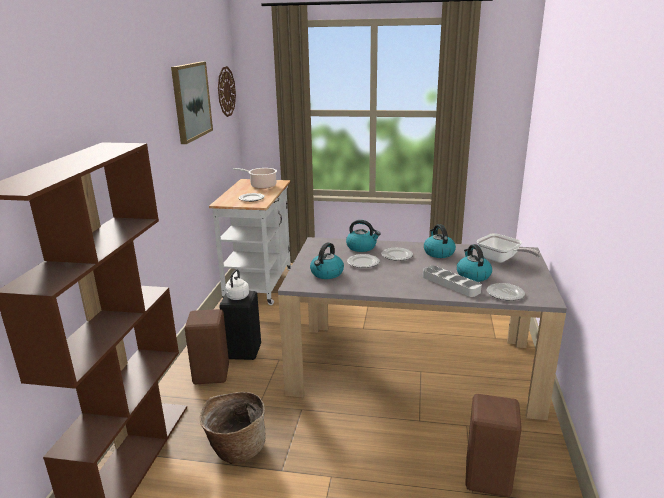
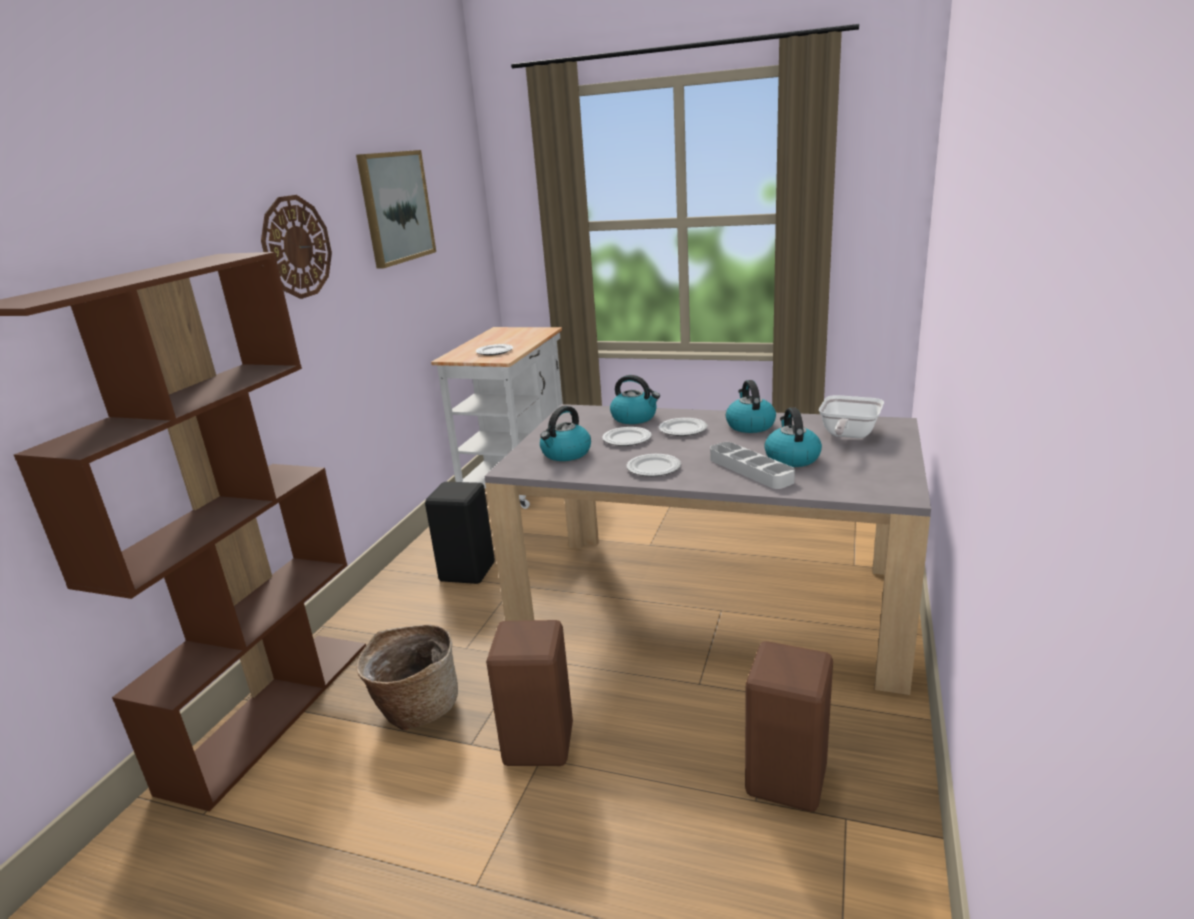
camera: 10 degrees right, 0 degrees up
(210, 375) = (411, 603): brown stool -> brown stool (536, 745)
(226, 91) = (464, 198): wall clock -> wall clock (296, 247)
(237, 297) = (452, 491): white kettle -> none
(261, 186) = (517, 335): cooking pot -> none
(501, 259) = (847, 435): frying pan -> frying pan turned 60 degrees clockwise
(505, 293) = (833, 485): plate -> plate (653, 468)

